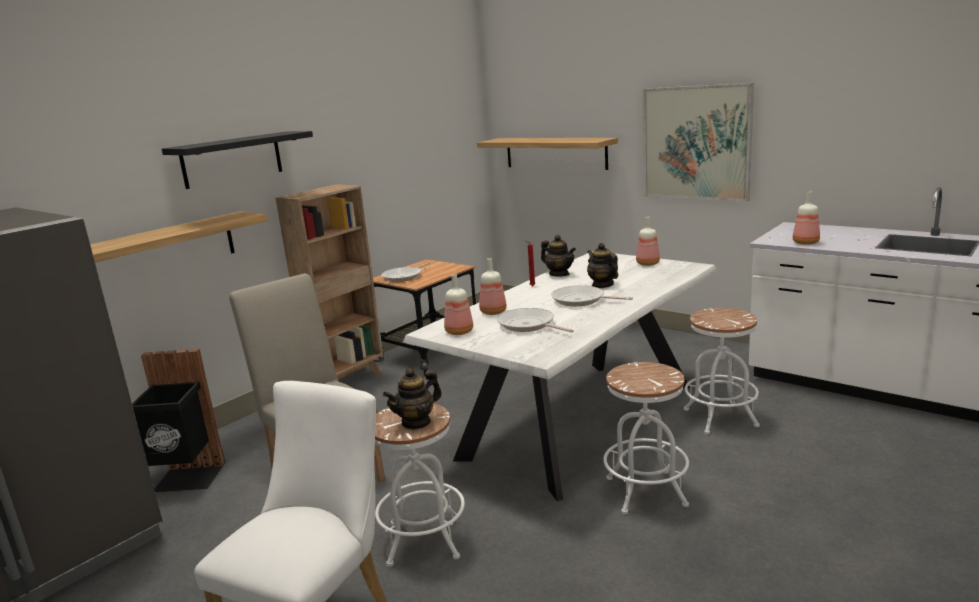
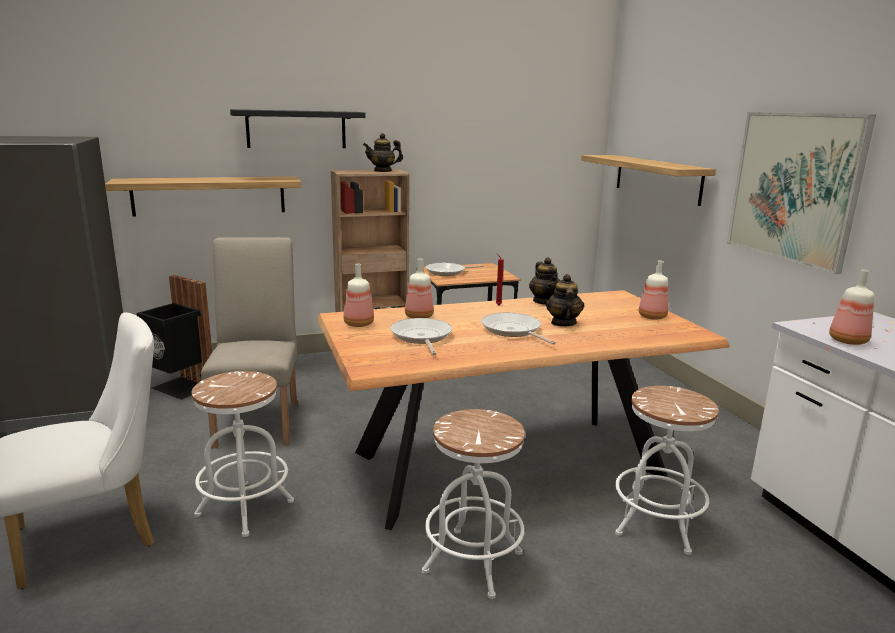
camera: 30 degrees right, 0 degrees up
(416, 422) = (234, 390): teapot -> teapot (383, 171)
(579, 420) = (507, 464): white dining table -> brown dining table

